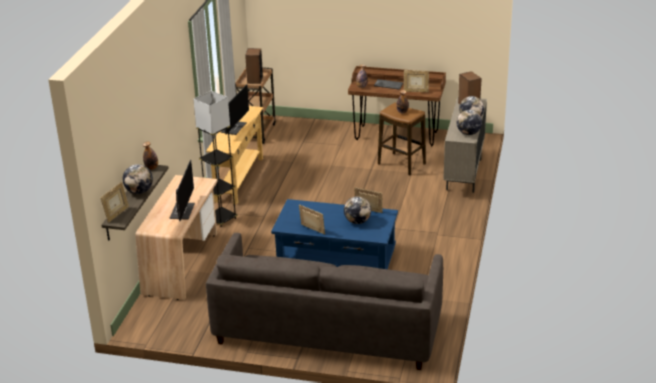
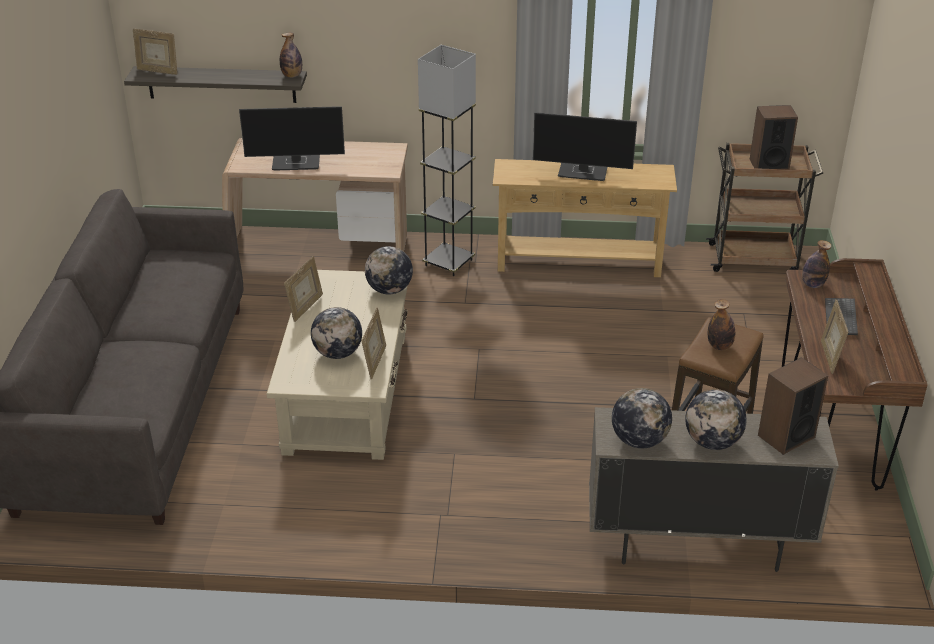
camera: 80 degrees right, 5 degrees up
(139, 192) = (221, 77): globe -> globe (389, 290)
(336, 257) = (347, 392): blue coffee table -> beige coffee table

